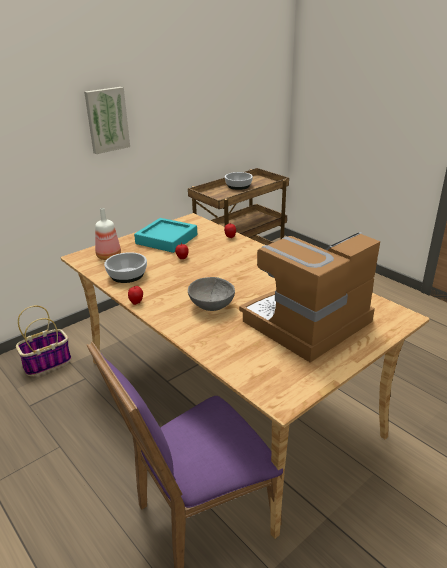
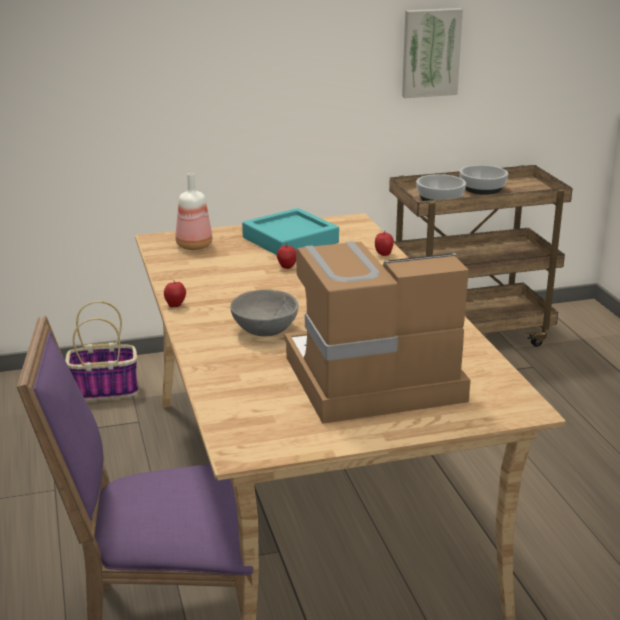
camera: 25 degrees right, 5 degrees down
(106, 120) = (264, 53): picture -> picture (430, 52)
(127, 275) = (195, 272): bowl -> bowl (439, 199)

